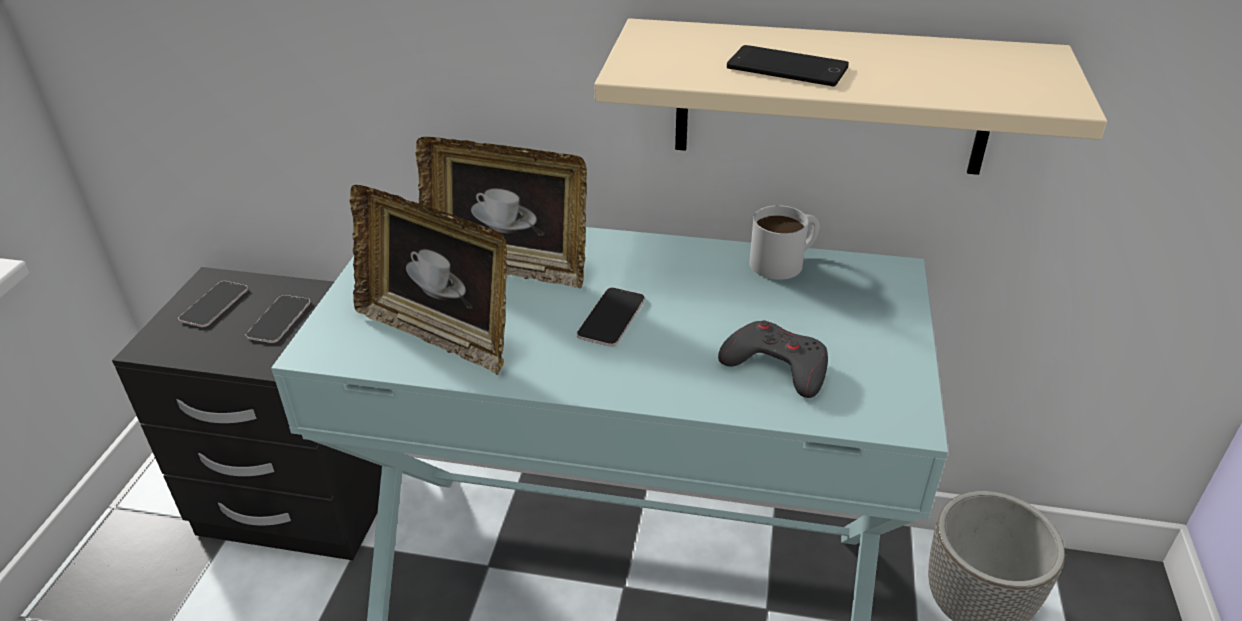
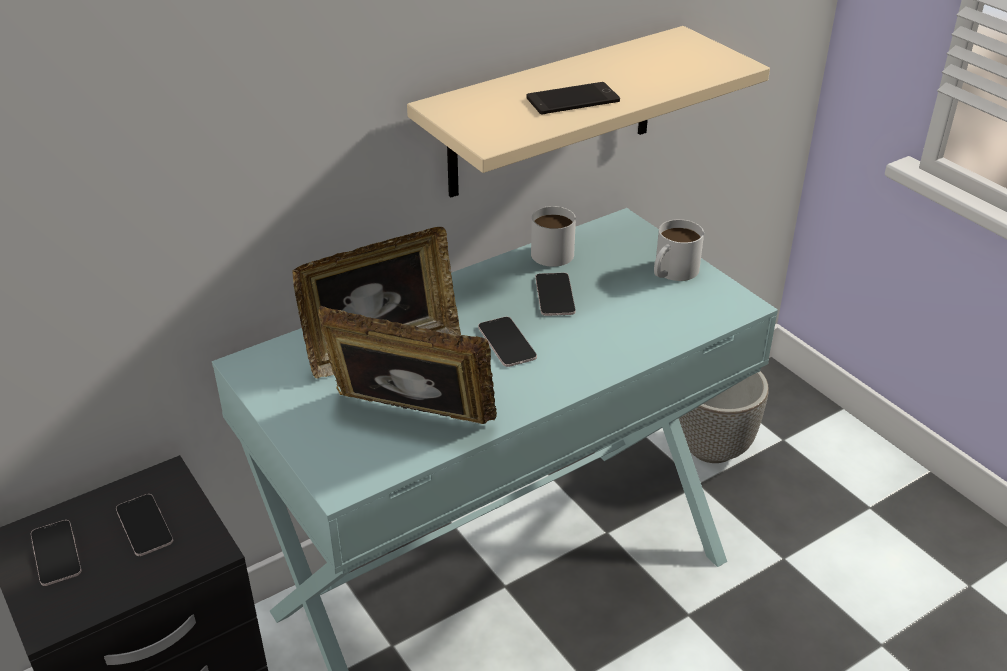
camera: 45 degrees left, 0 degrees up
(438, 333) = (410, 419): picture frame -> picture frame turned 150 degrees counterclockwise
(720, 301) = (555, 295): none -> phone
(776, 365) = (639, 314): grey game controller -> none
(875, 344) = (671, 272): none -> white mug

